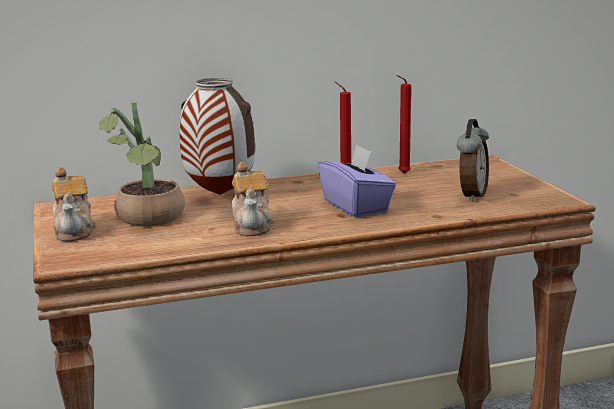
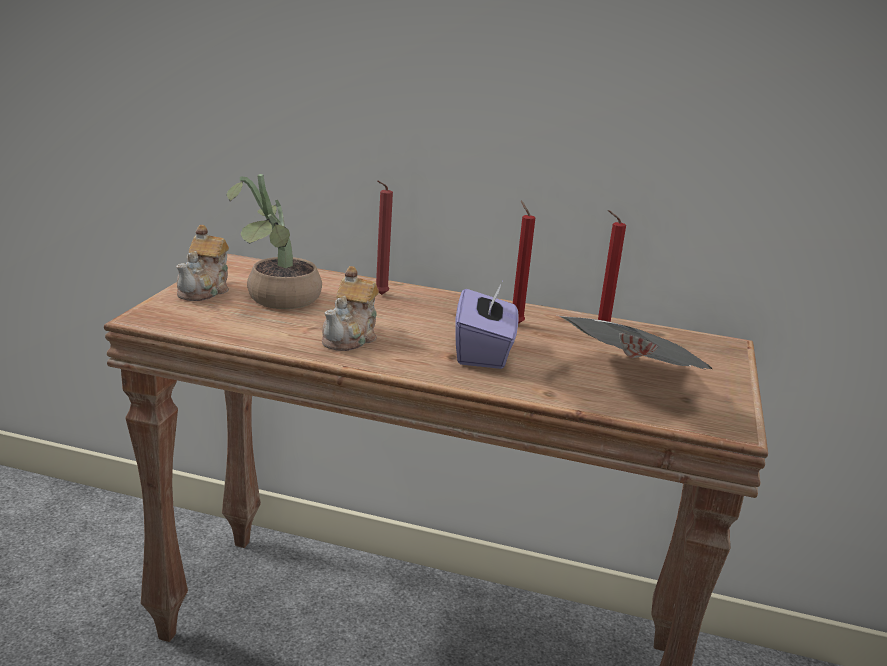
camera: 30 degrees right, 5 degrees up
(218, 195) = (379, 295): vase -> red candle
(471, 195) = (631, 383): alarm clock -> newspaper

